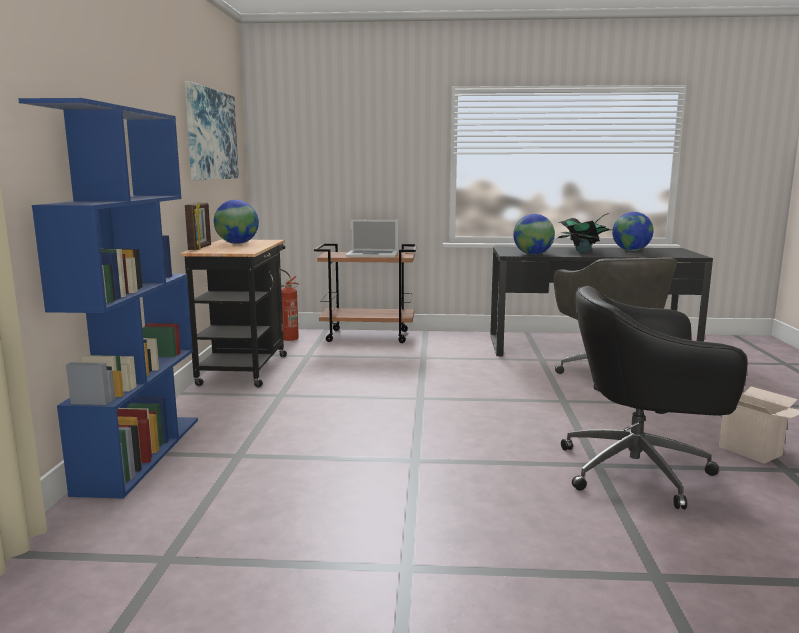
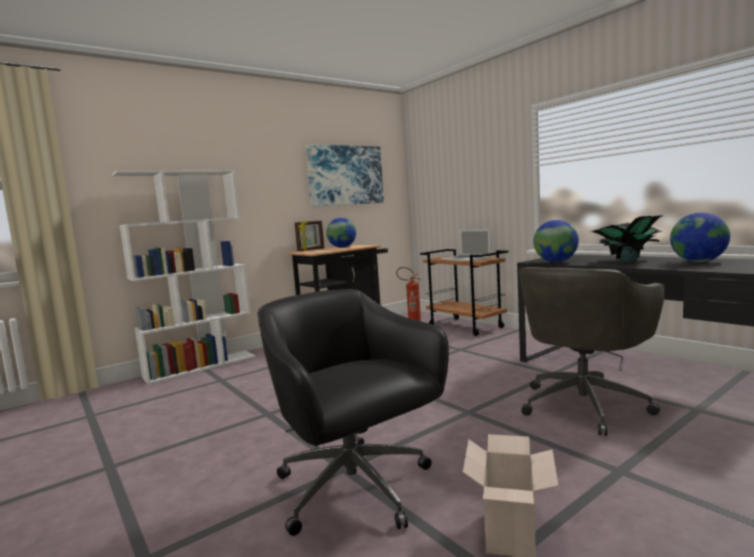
camera: 50 degrees right, 5 degrees down
(140, 453) = (201, 366): blue bookcase -> white bookcase

